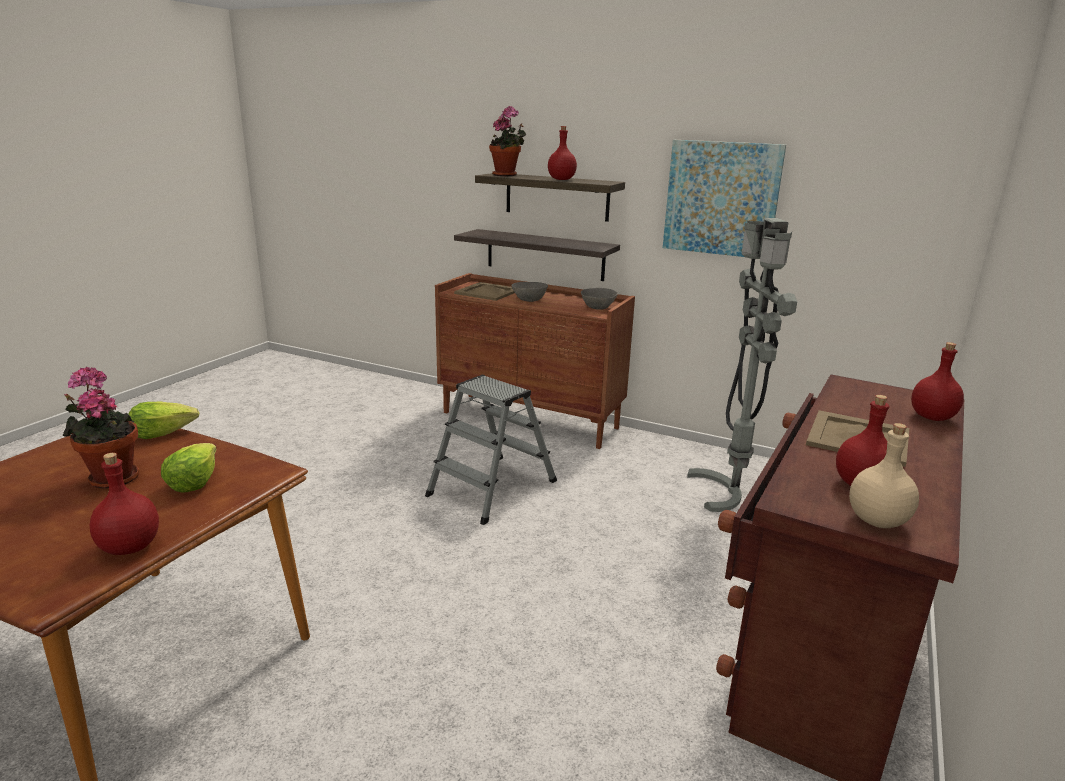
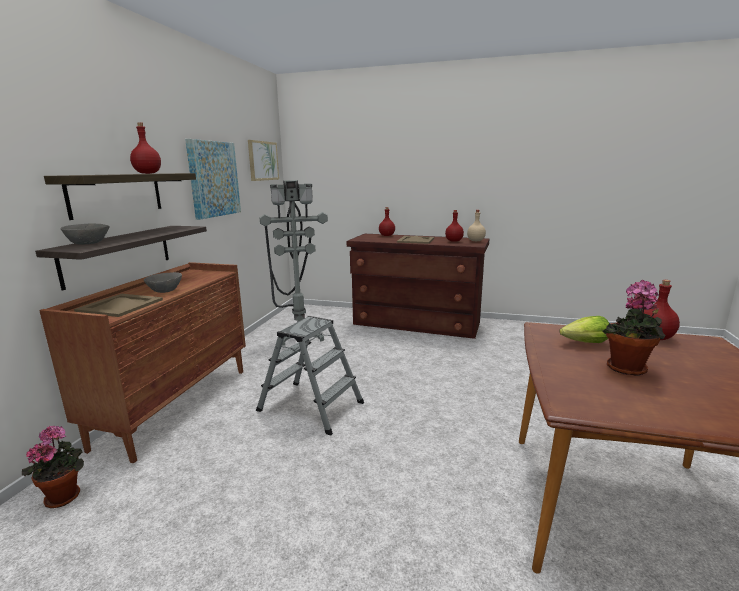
camera: 100 degrees left, 5 degrees down
(163, 433) = (551, 377): lettuce -> none
(506, 175) = (93, 174): potted plant -> potted plant (65, 495)
(597, 307) = (201, 274): grey bowl -> grey bowl (87, 243)
(897, 179) = (263, 161): none -> picture

